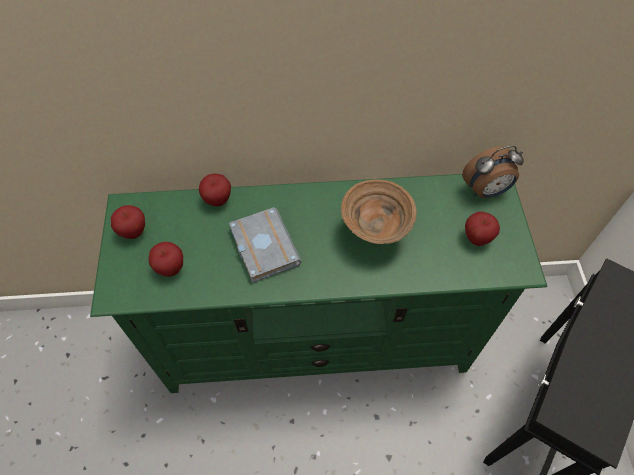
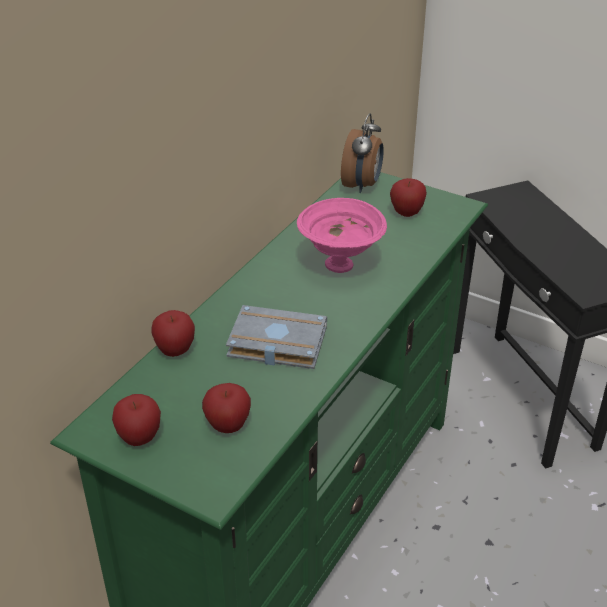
camera: 55 degrees left, 20 degrees down
(375, 235) = (341, 265): brown bowl -> pink bowl

